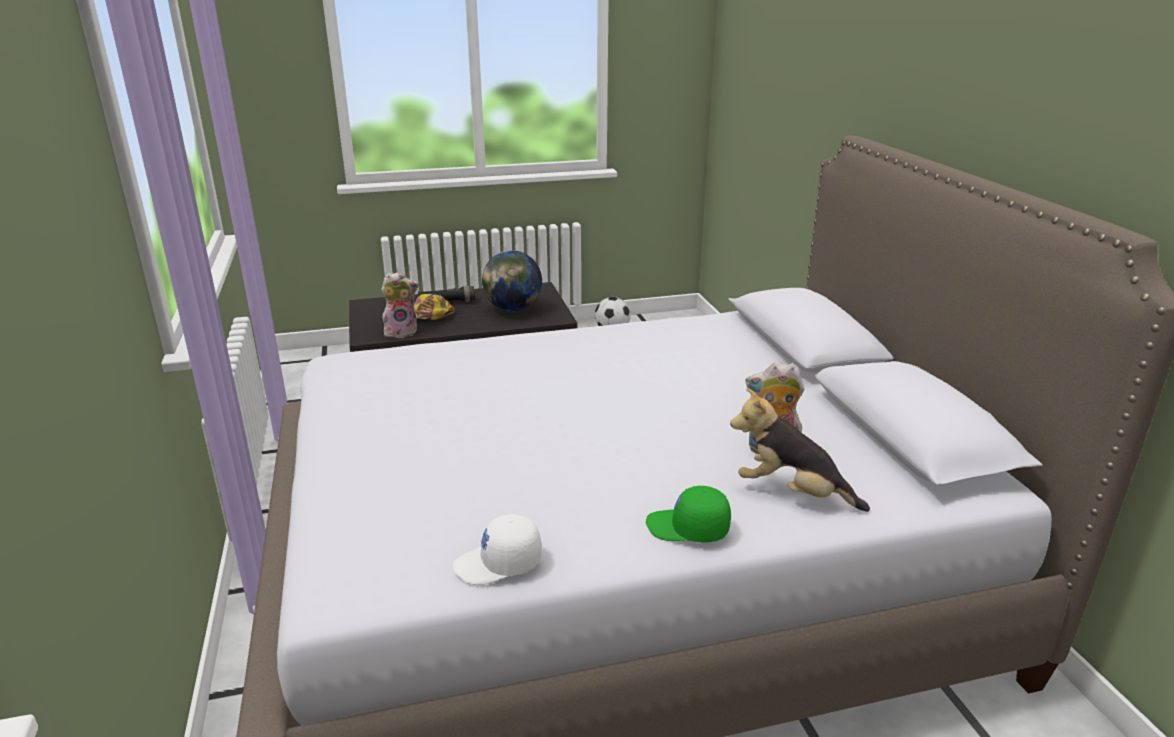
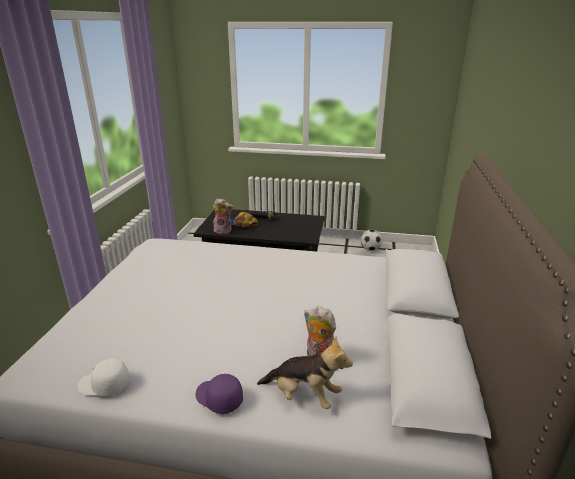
camera: 25 degrees right, 0 degrees up
(513, 309) = (289, 228): globe -> none
(687, 529) = (218, 399): green cap -> purple cap
(792, 493) = (304, 396): plush toy -> plush toy turned 150 degrees clockwise

